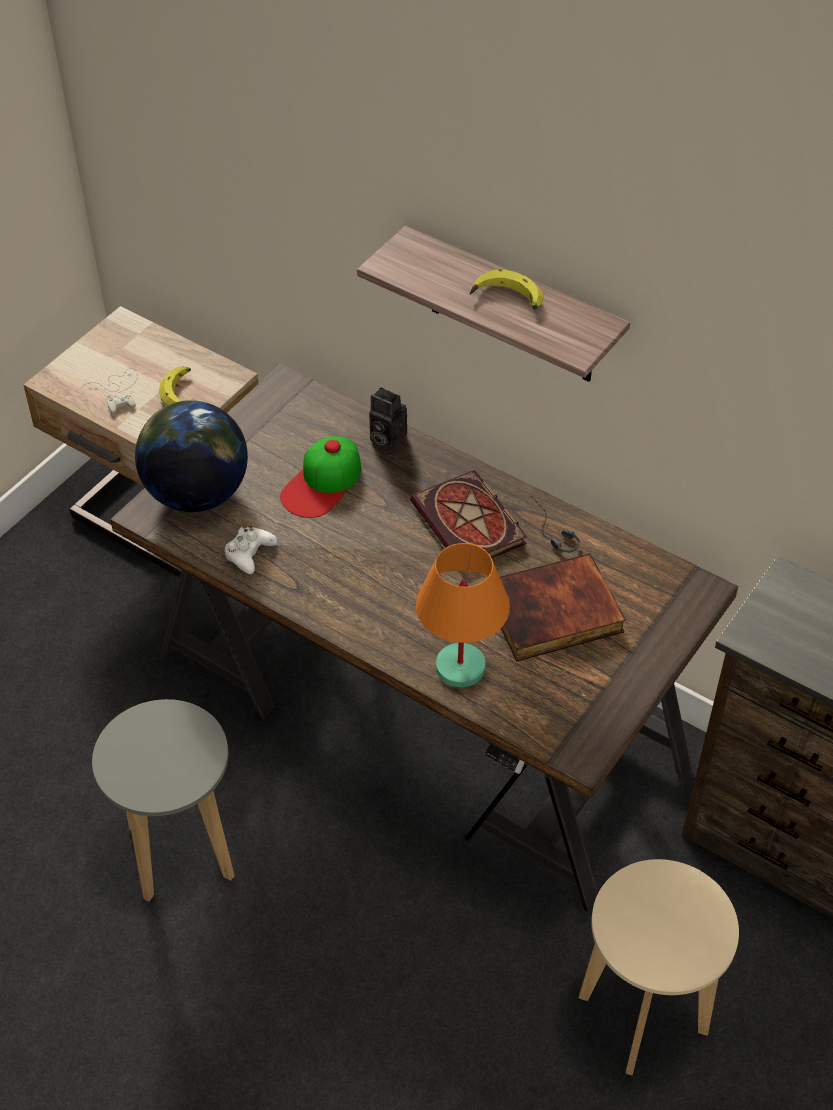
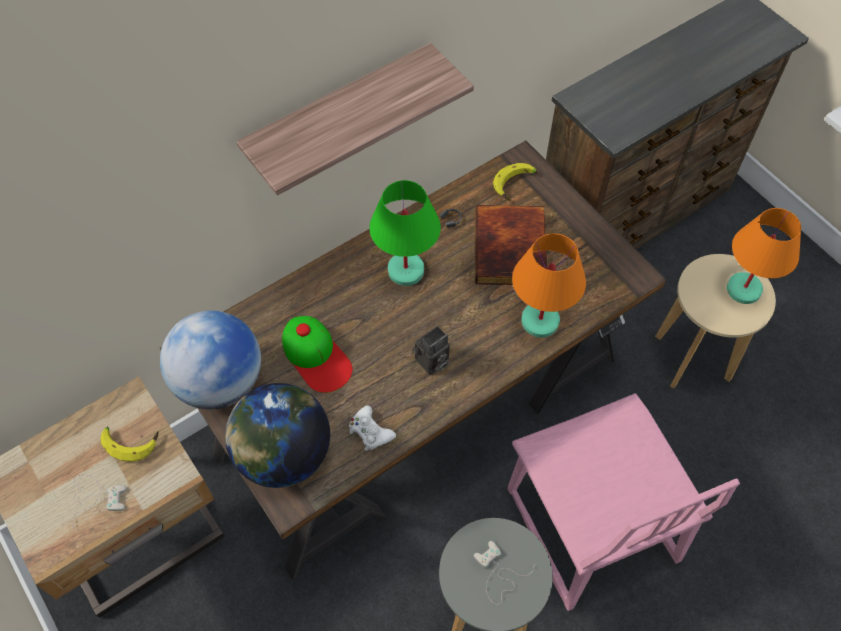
camera: 70 degrees left, 10 degrees up
(158, 757) = (498, 574): none -> white game controller
(260, 419) = (220, 382): none -> globe
(330, 939) = (590, 525): none -> pink chair
(385, 438) = (289, 297): camera -> camera (431, 363)
(471, 524) = (406, 270): book -> green table lamp
(506, 300) = (369, 104): banana -> banana (515, 185)
(683, 943) = (743, 289): none -> orange table lamp

